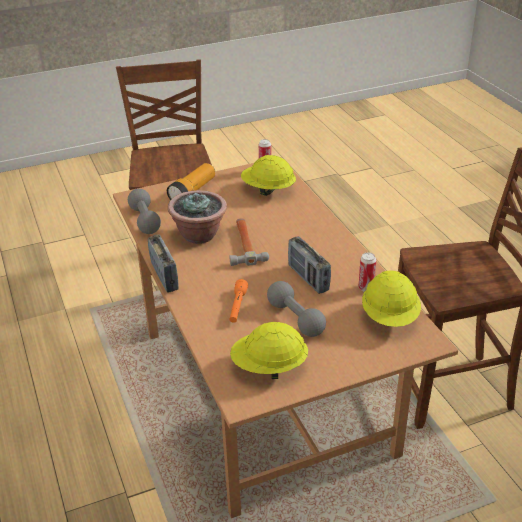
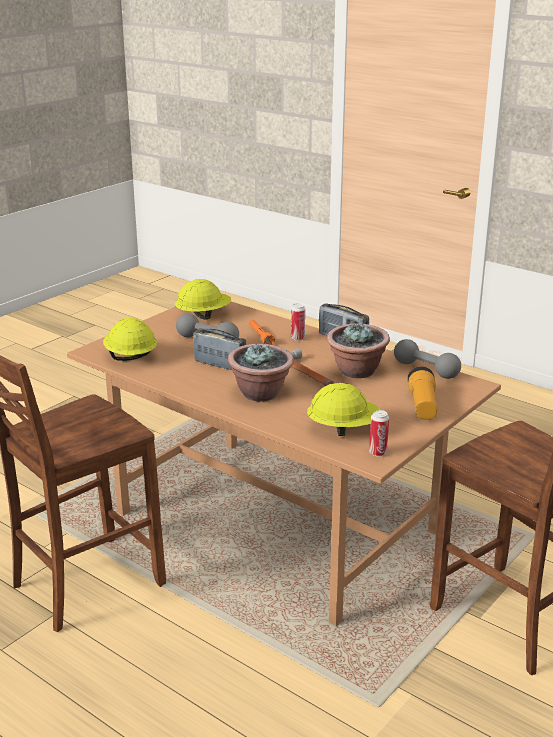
camera: 150 degrees right, 10 degrees down
(298, 235) = (261, 393): none -> potted plant
(366, 288) = (163, 370): can -> can (297, 338)

